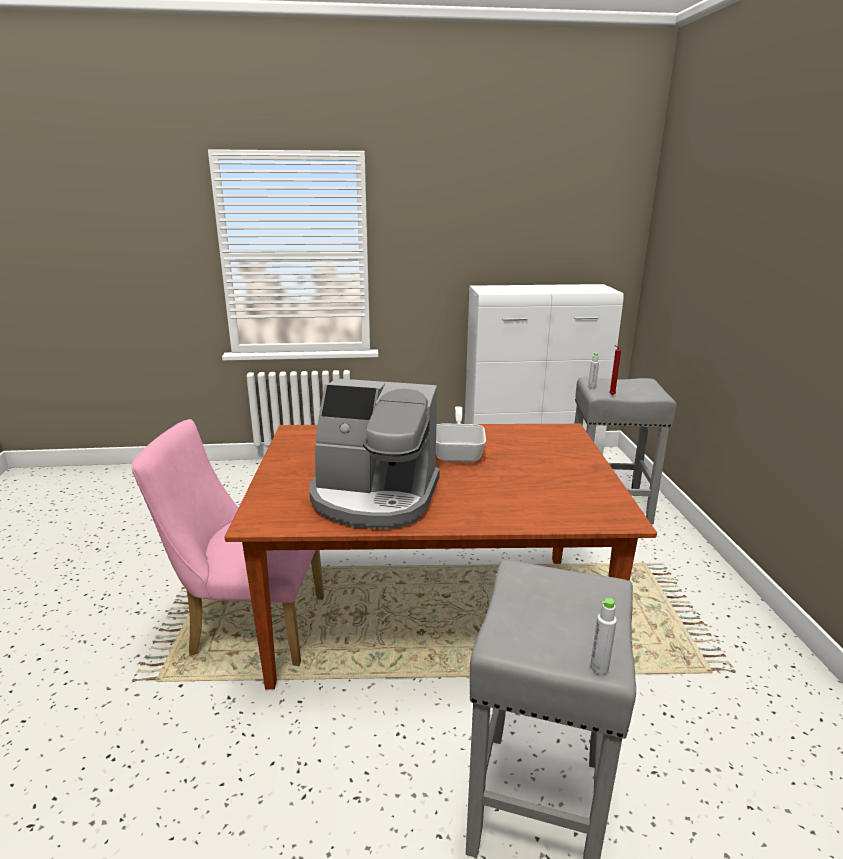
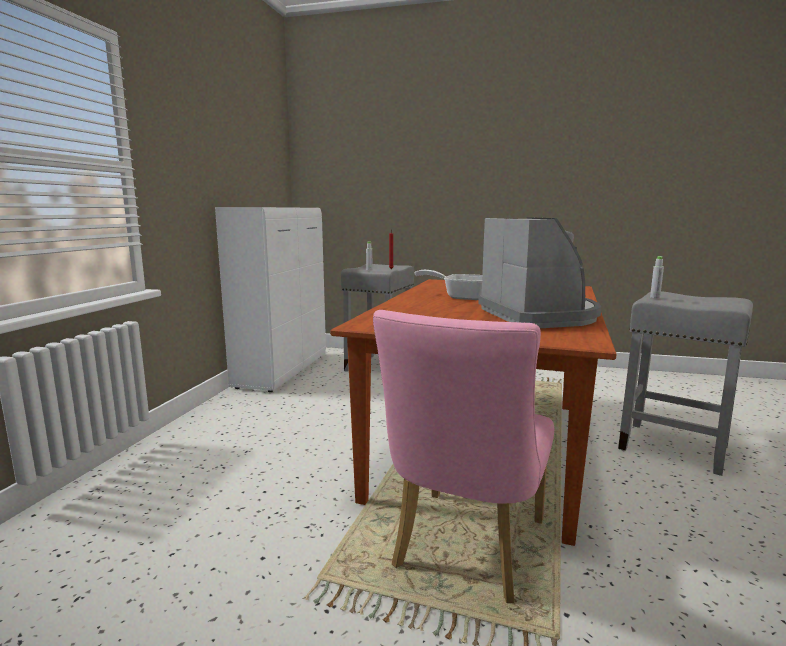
camera: 70 degrees left, 10 degrees down
(374, 497) = (539, 315): coffee machine -> coffee machine turned 45 degrees counterclockwise
(599, 667) = (741, 299): grey bottle -> grey bottle (655, 297)

